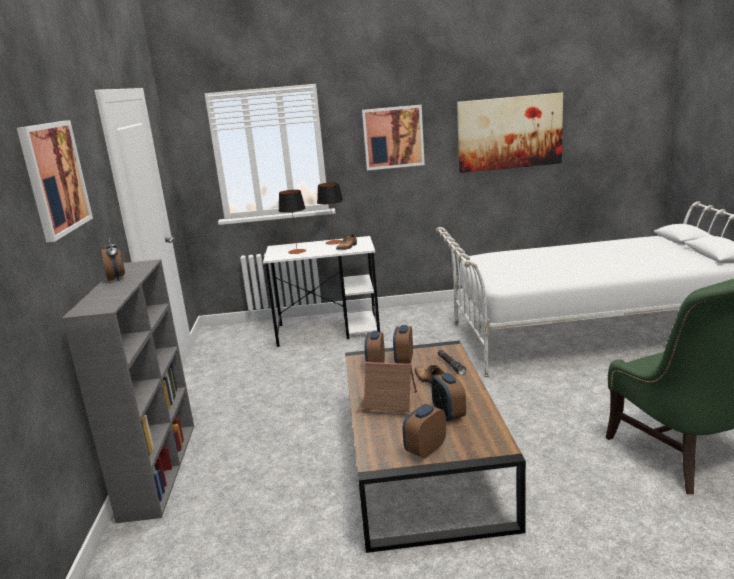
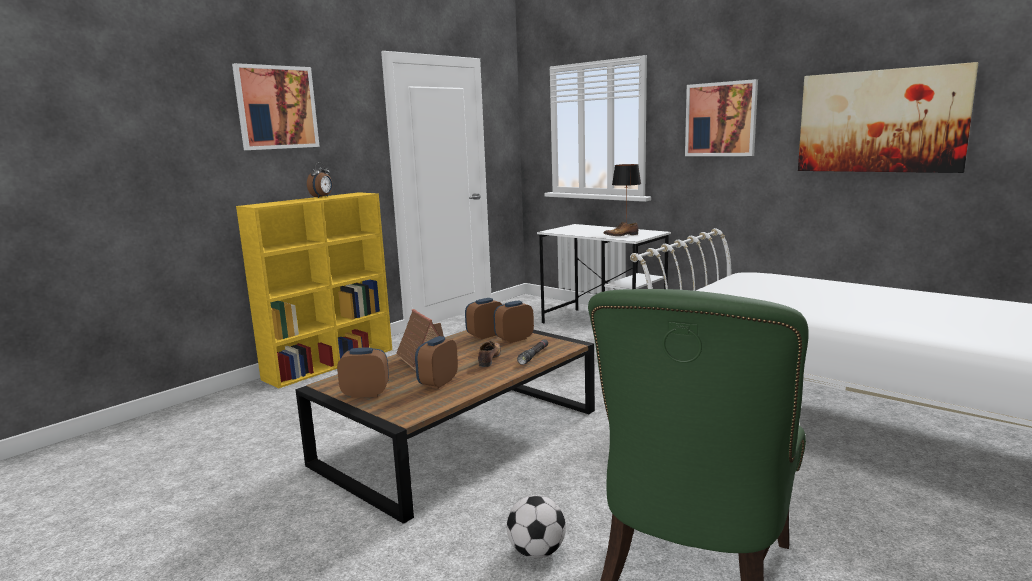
camera: 45 degrees right, 5 degrees down
(159, 468) = (331, 363): grey bookcase -> yellow bookcase
(297, 251) = (579, 230): table lamp -> none
(617, 492) = (537, 552): none -> football

